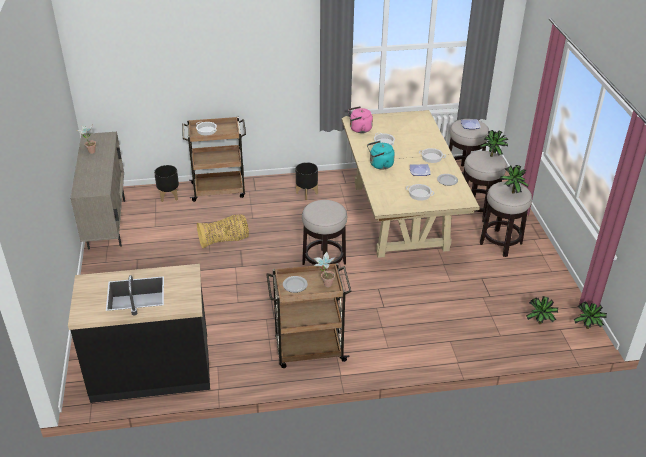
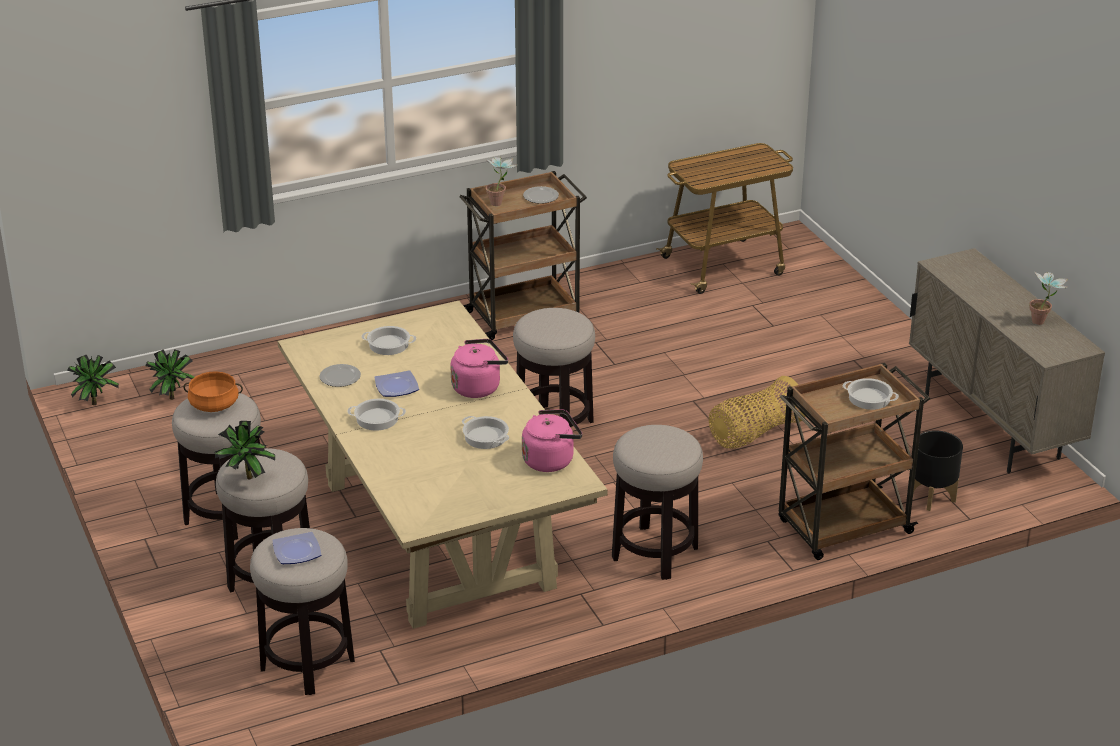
camera: 165 degrees right, 5 degrees down
(151, 371) = (724, 265): black counter -> cart
(306, 193) = (655, 553): black planter -> stool
(380, 165) = (478, 387): turquoise kettle -> pink kettle
(511, 192) = (214, 405): potted plant -> orange cooking pot

